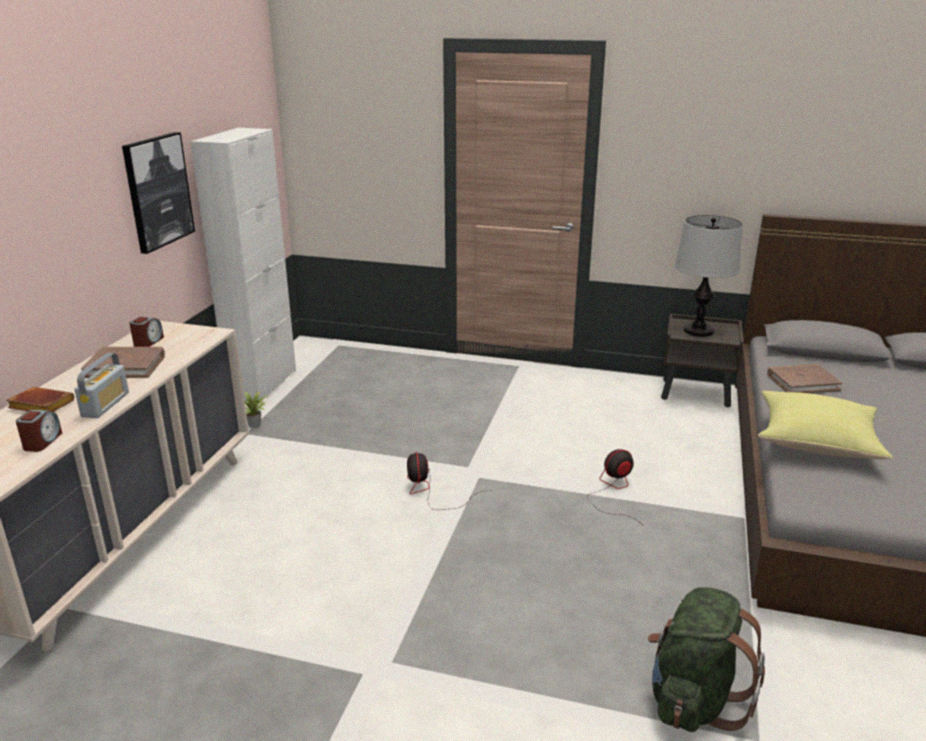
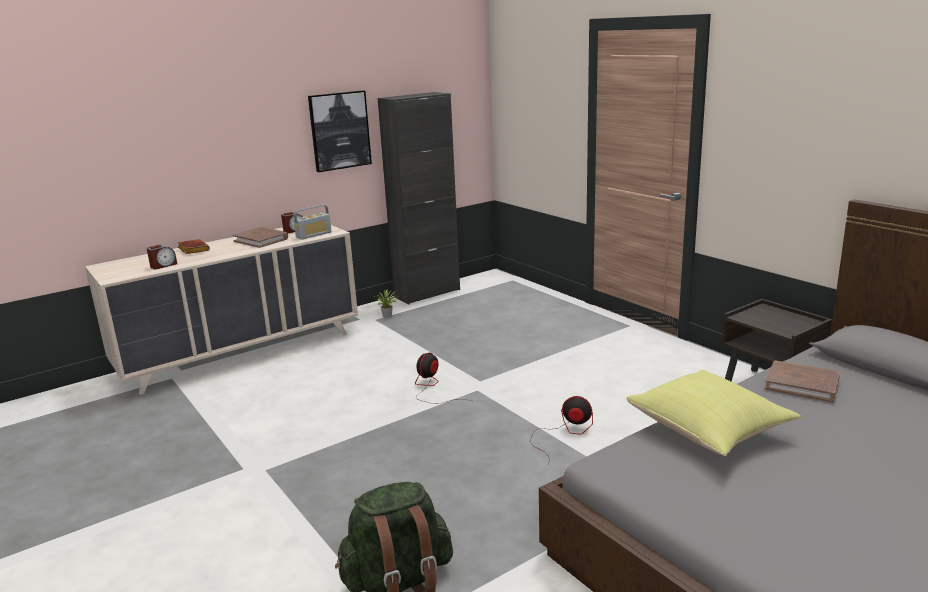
camera: 40 degrees right, 5 degrees down
(105, 404) = (217, 256): radio -> radio (314, 235)
(262, 384) = (427, 293): white cabinet -> black cabinet
(698, 331) = (767, 318): table lamp -> none

